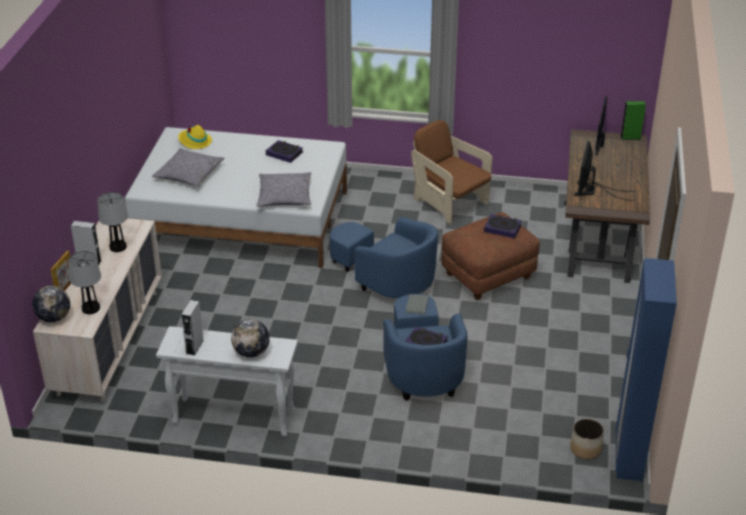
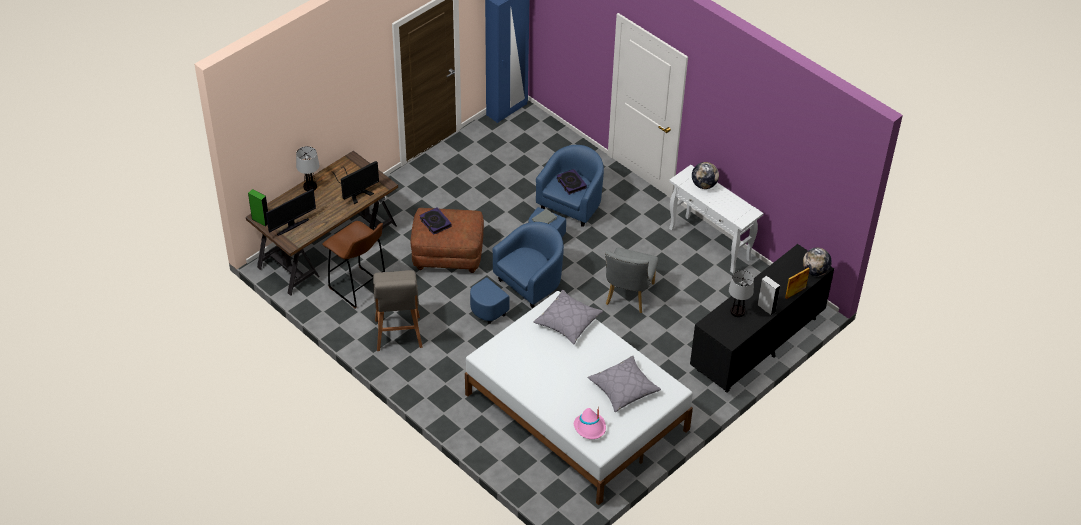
camera: 145 degrees left, 10 degrees up
(90, 308) = (786, 266): table lamp -> table lamp (310, 186)
(109, 341) = (757, 344): beige dresser -> black dresser
(194, 347) = (735, 206): grey speaker -> none
(195, 142) = (590, 428): yellow hat -> pink hat
(278, 323) = (628, 297): none -> grey chair
(284, 153) = (527, 369): book -> none
(387, 280) = (520, 290): blue armchair -> blue armchair turned 60 degrees clockwise
(449, 202) = (398, 335): brown armchair -> grey stool
(527, 217) = (359, 288): none -> brown stool
(586, 449) = (524, 124): planter -> none

